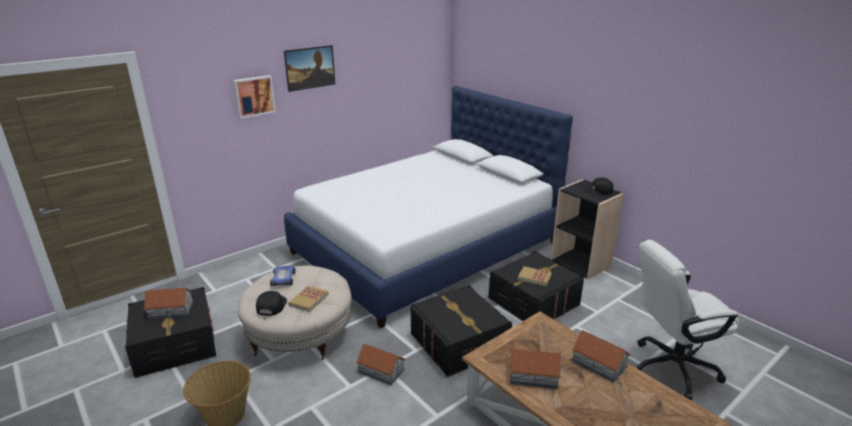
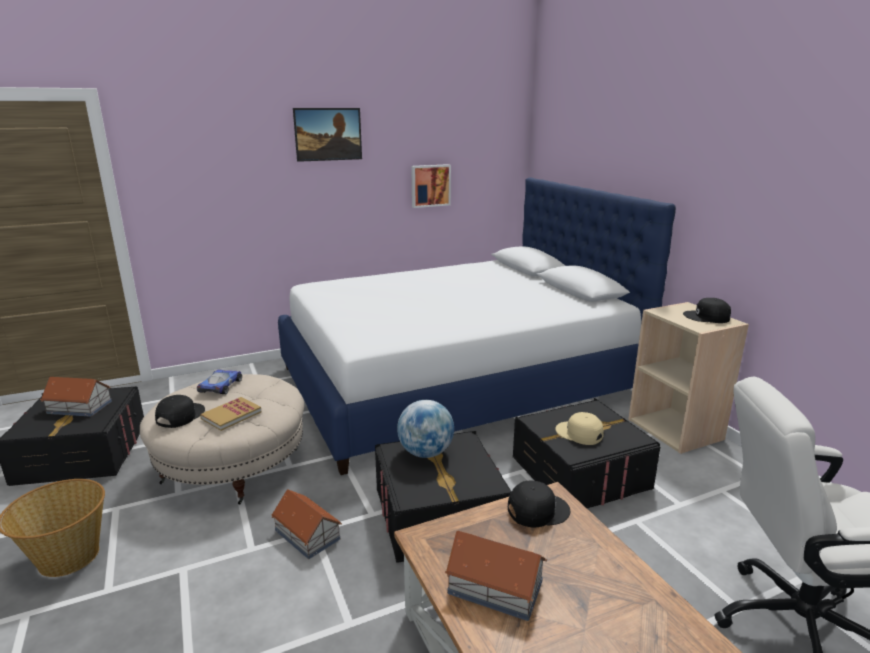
camera: 15 degrees right, 5 degrees down
(254, 96) = (250, 162): picture -> picture (430, 185)
(446, 305) = (425, 453): none -> globe
(534, 277) = (579, 433): book -> beige cap
(536, 329) = (537, 510): none -> black cap
(581, 263) = (676, 429): black bookcase -> beige bookcase
(598, 363) = (626, 588): toy house -> none

